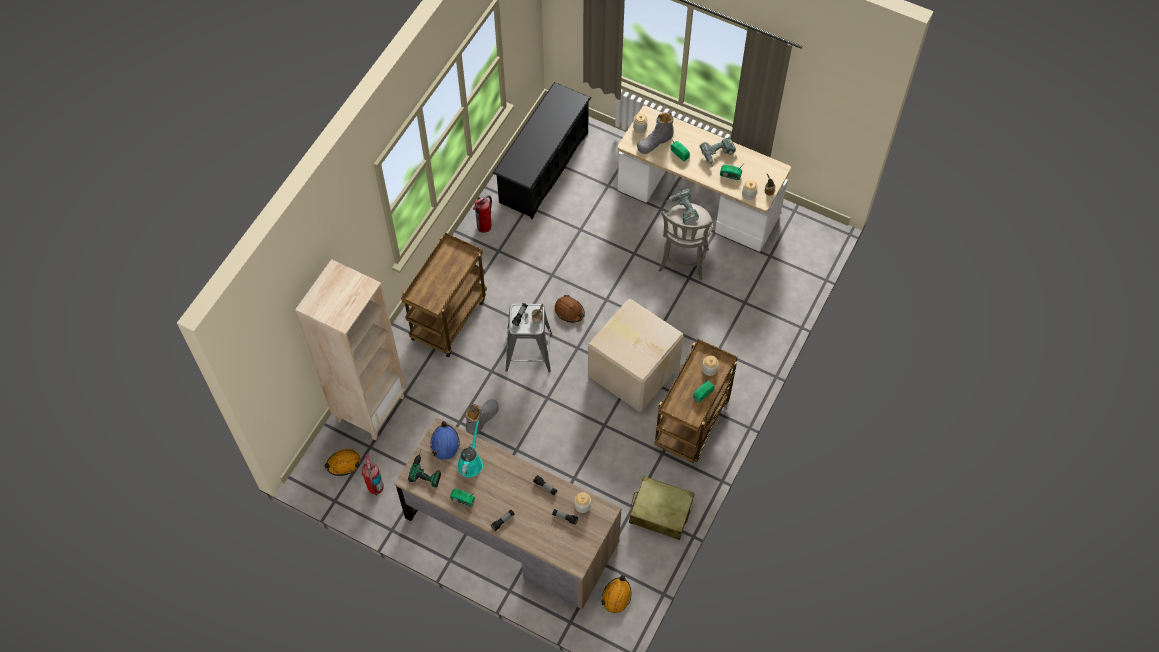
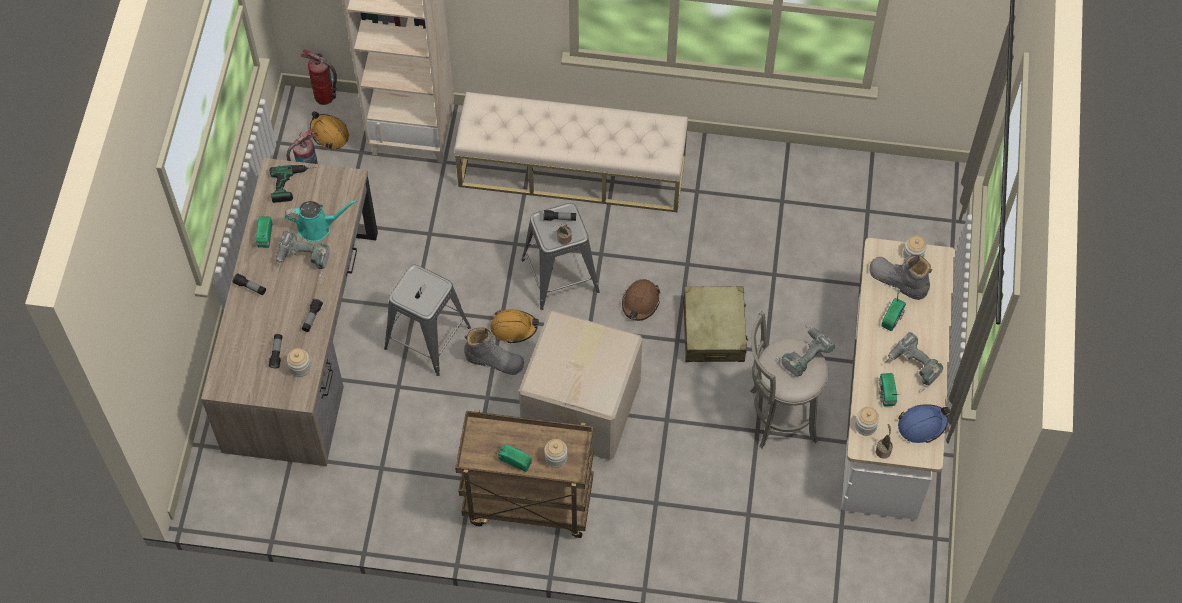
camera: 70 degrees right, 0 degrees up
(445, 443) = (334, 191): blue hard hat -> blue hard hat (922, 425)
(448, 318) = (572, 170): brown cart -> beige bench
(482, 419) = (443, 256): grey boot -> grey boot (494, 360)
(484, 226) = (726, 163): fire extinguisher -> fire extinguisher (324, 97)
(494, 480) = (303, 260): none -> power drill
(542, 448) = (427, 337): none -> grey stool
(543, 168) = (852, 199): black shoe rack -> none
(616, 596) = (251, 487): orange hard hat -> orange hard hat (513, 328)
(660, 512) = (385, 503): beige suitcase -> beige suitcase (713, 331)

